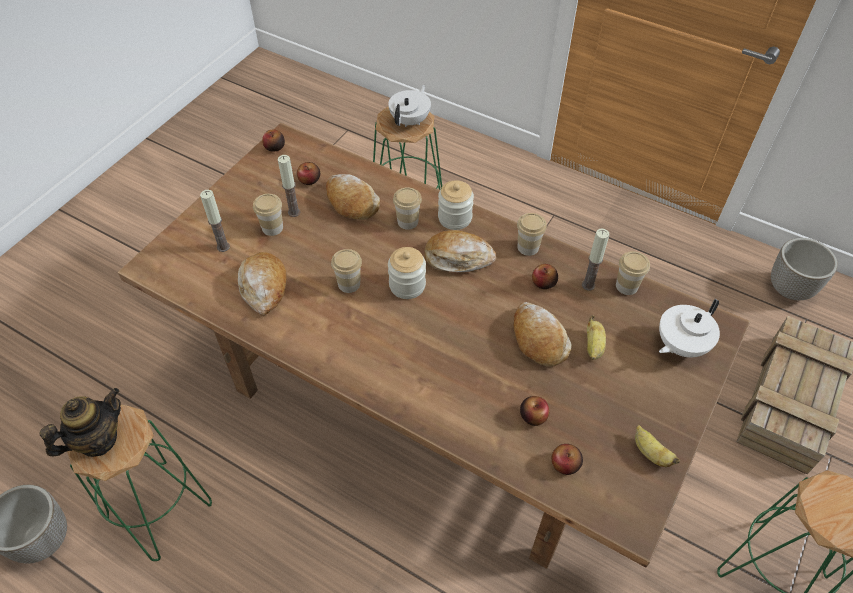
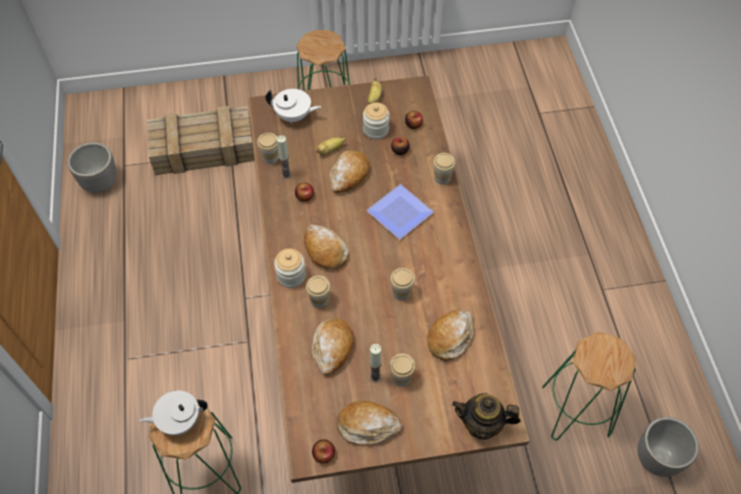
camera: 130 degrees left, 5 degrees up
(97, 440) = (611, 363): teapot -> teapot (482, 425)
(223, 247) = (446, 393): candle -> none
(262, 183) = (368, 425): none -> bread
(309, 180) = (336, 395): apple -> none
(407, 285) = (372, 261): jar -> jar (376, 130)
(439, 351) = (402, 213): none -> plate
(528, 247) = (281, 220): cup -> cup (442, 178)

